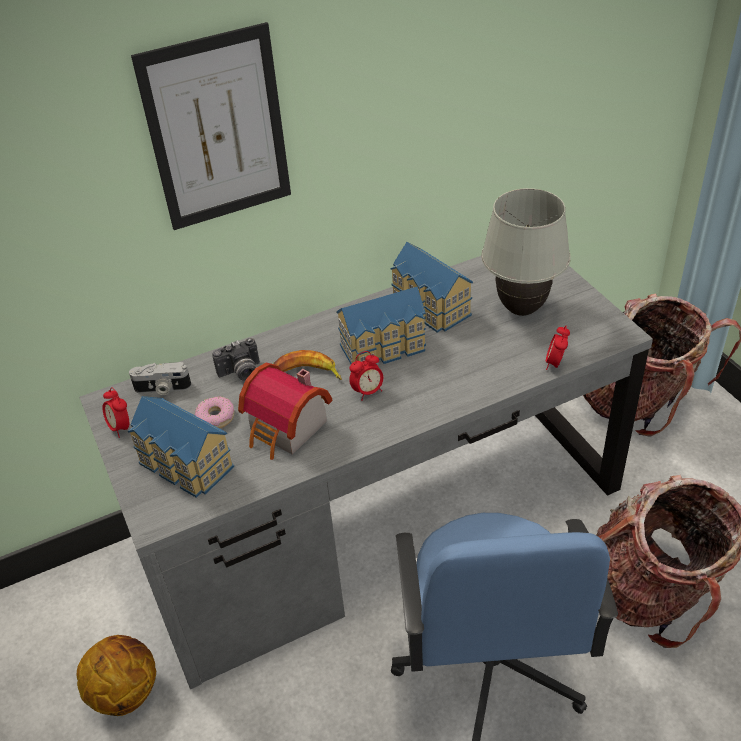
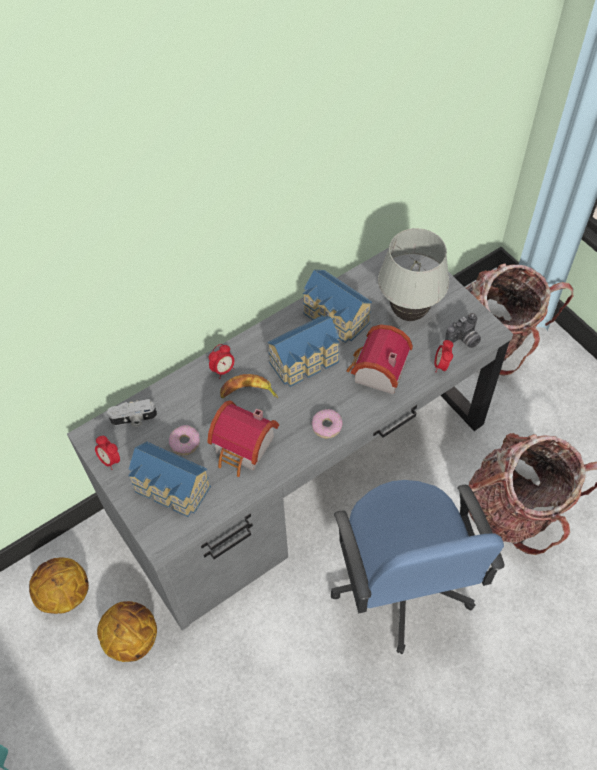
camera: 10 degrees left, 15 degrees up
(58, 628) = (64, 595): none -> basketball
(217, 130) = (169, 229): picture -> none
(241, 373) = (195, 398): camera -> camera (464, 340)
(368, 392) = (300, 406): alarm clock -> alarm clock (223, 370)
(396, 415) = (326, 426): none -> donut
(470, 364) = (376, 372): none -> toy house

